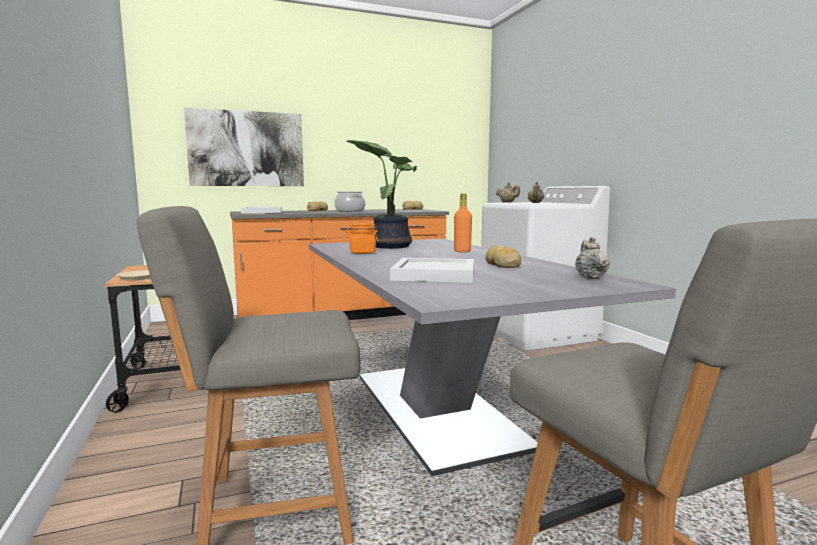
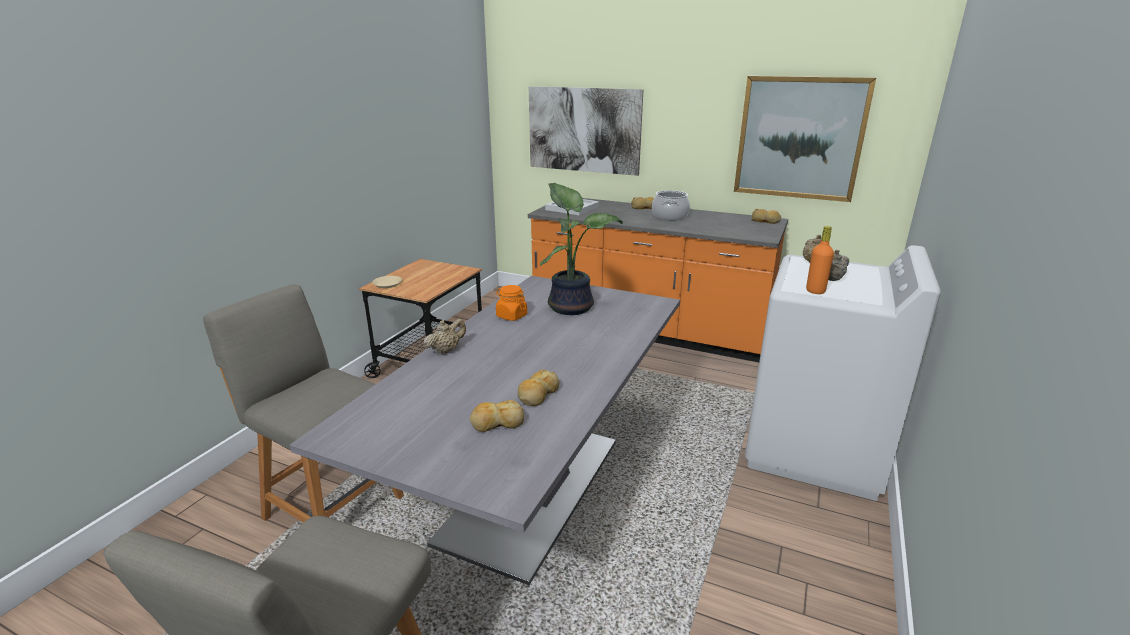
camera: 45 degrees right, 15 degrees up
(419, 151) = (799, 138): none -> picture
(433, 274) = (442, 387): white tray -> none
(462, 251) = (594, 346): orange bottle -> orange bottle (815, 291)
(524, 274) = (497, 423): none -> bread
(590, 277) = (523, 460): beige teapot -> beige teapot (446, 350)

